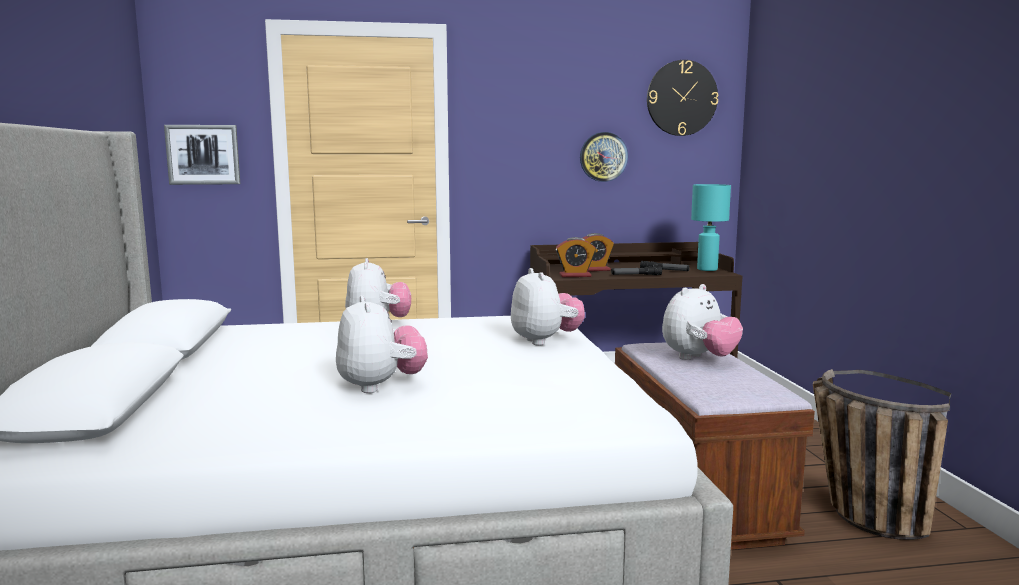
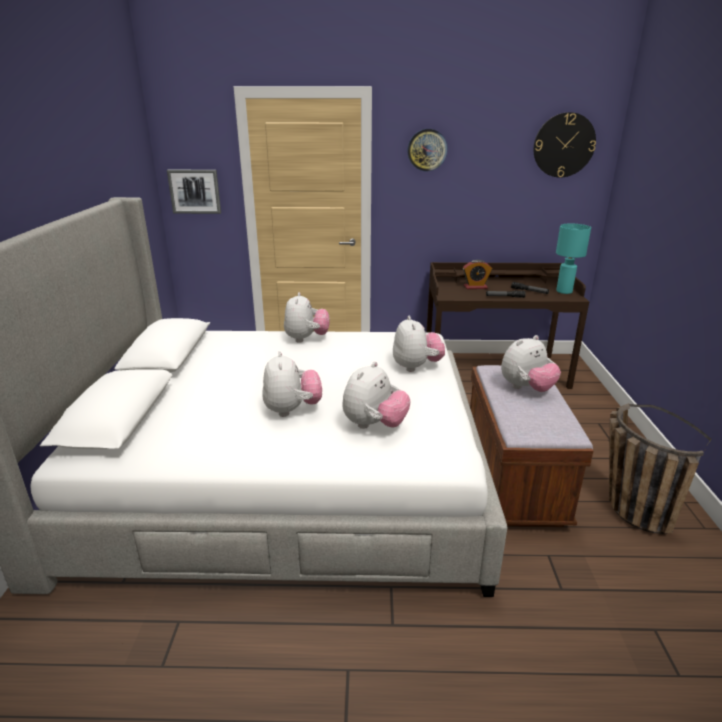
camera: 10 degrees right, 15 degrees up
(511, 391) = (374, 425): none -> plush toy
(575, 275) = (458, 295): alarm clock -> none
(603, 157) = (493, 194): wall clock -> wall clock (427, 150)

